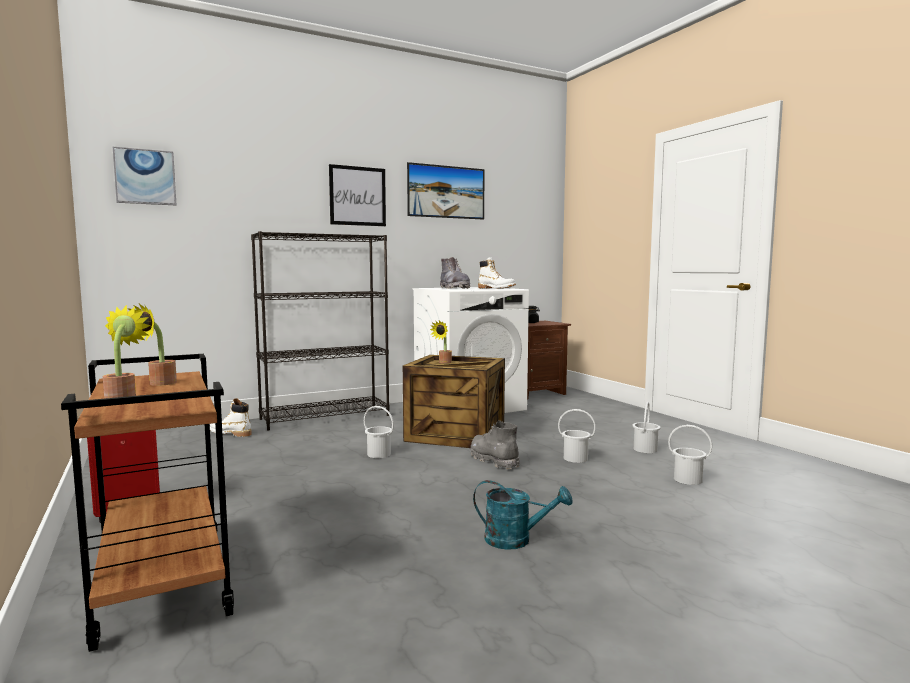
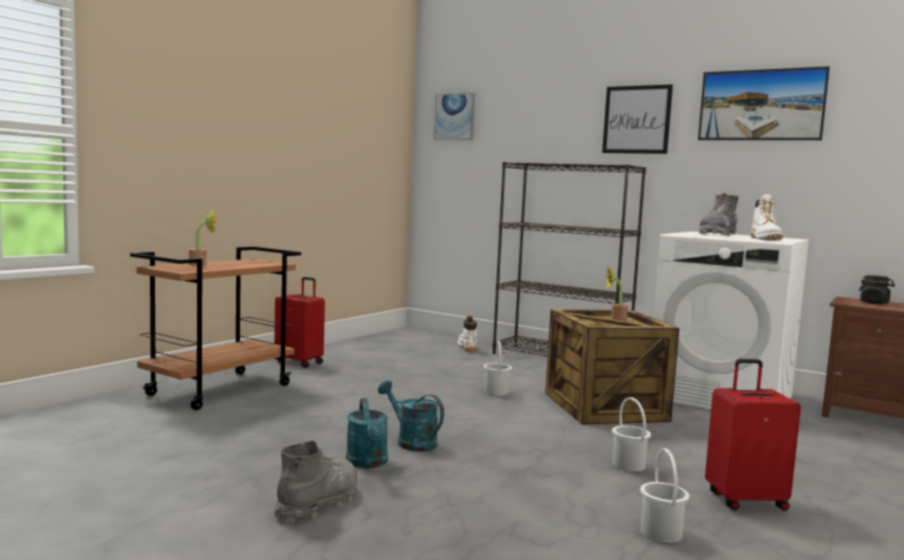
camera: 60 degrees right, 0 degrees up
(158, 384) = (245, 263): potted plant -> none
(475, 511) = (411, 442): none -> turquoise watering can
(494, 460) = (554, 431): grey boot -> grey boot (319, 503)
(644, 449) = (745, 500): white bucket -> red suitcase

